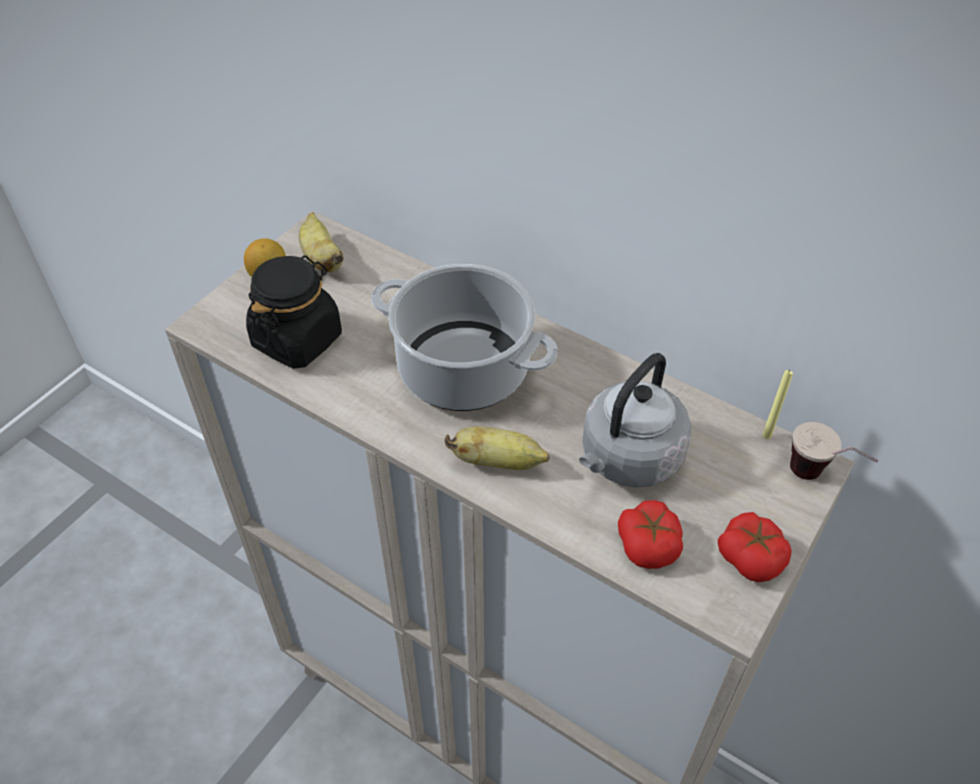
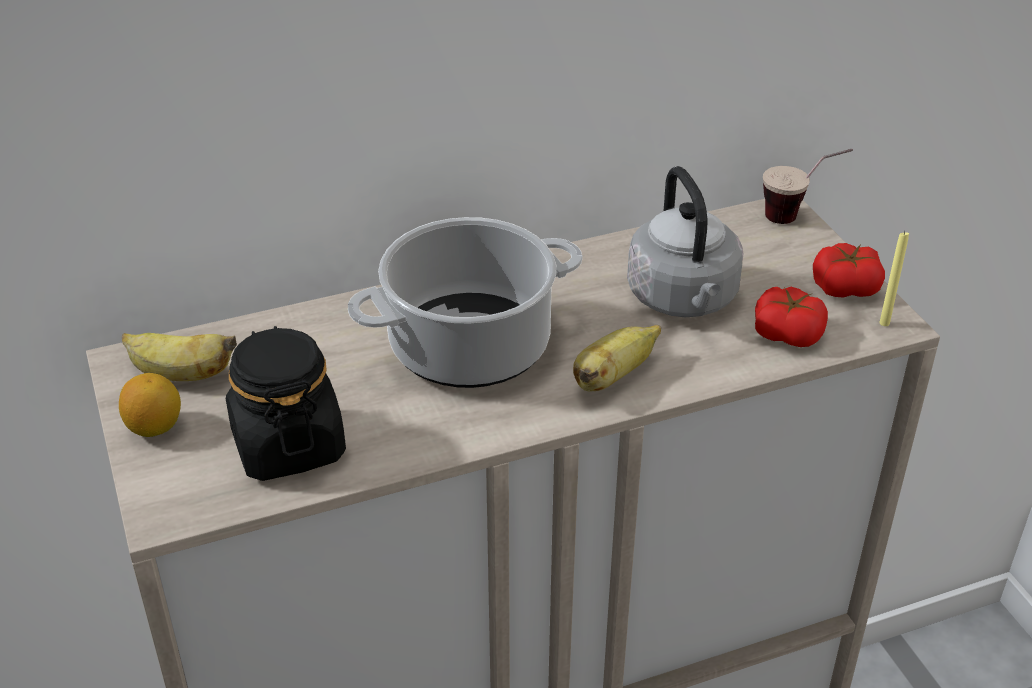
camera: 55 degrees left, 10 degrees down
(766, 435) = (729, 217): yellow candle -> yellow candle (884, 323)

